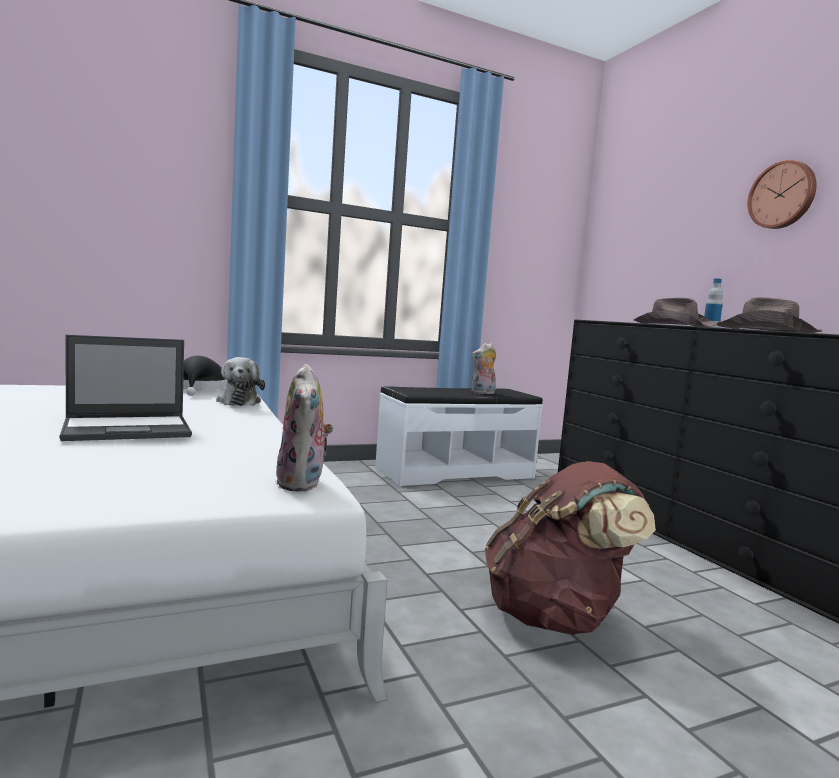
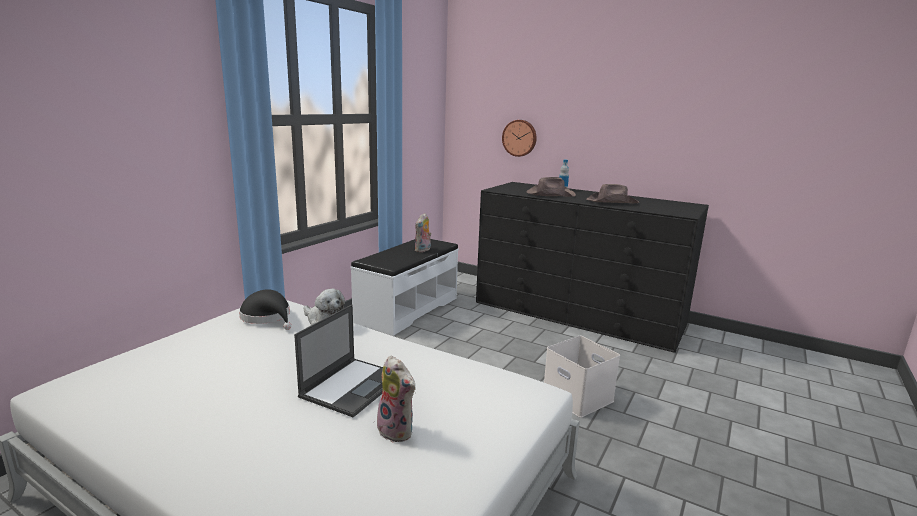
camera: 35 degrees left, 10 degrees up
(303, 484) = (527, 388): plush toy -> plush toy (398, 430)
(555, 617) = (579, 397): brown backpack -> white storage box
(782, 195) = (596, 107): wall clock -> wall clock (519, 138)

